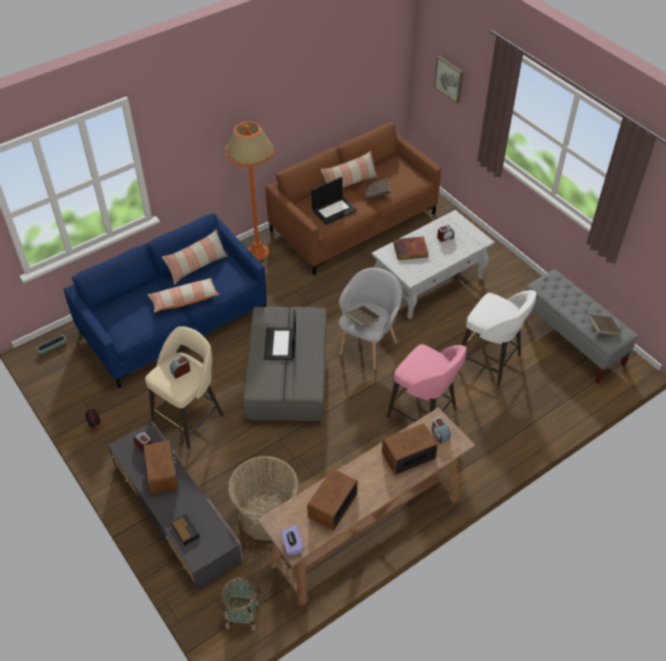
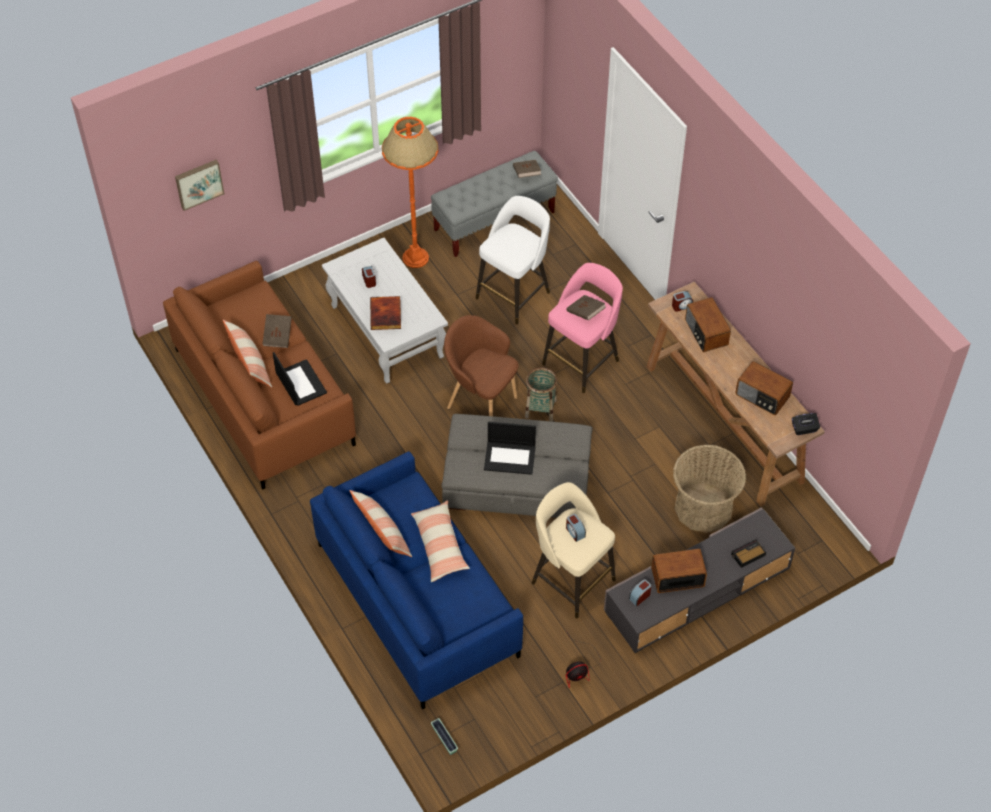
camera: 85 degrees left, 5 degrees up
(242, 615) = (814, 531): basket -> basket (540, 409)
(258, 252) = (303, 504): orange floor lamp -> orange floor lamp (415, 257)
(292, 545) = (804, 429): purple tissue box -> black tissue box
(362, 321) = (492, 372): brown book -> brown book (585, 313)
(368, 346) = (480, 400): grey armchair -> brown armchair

